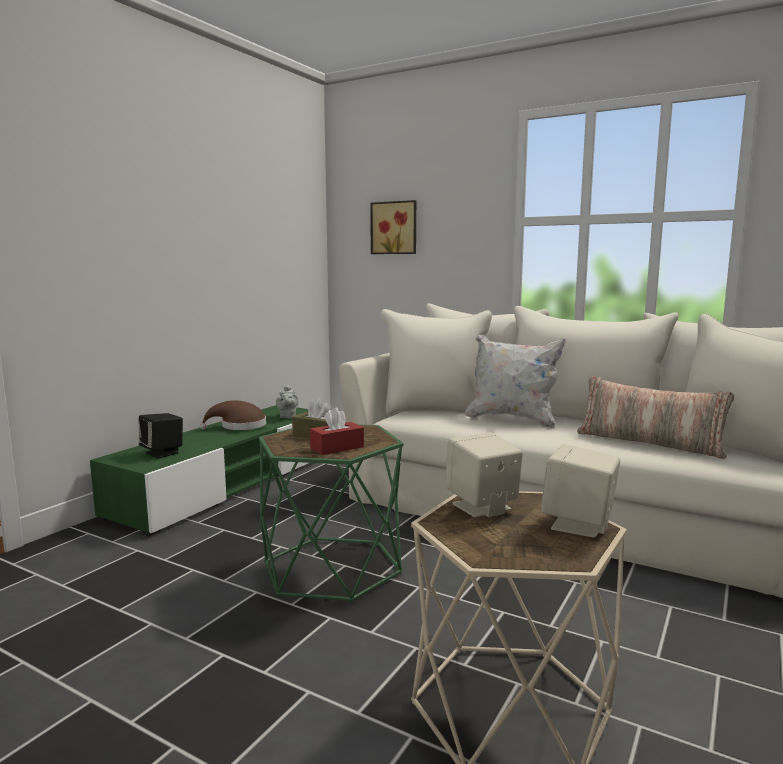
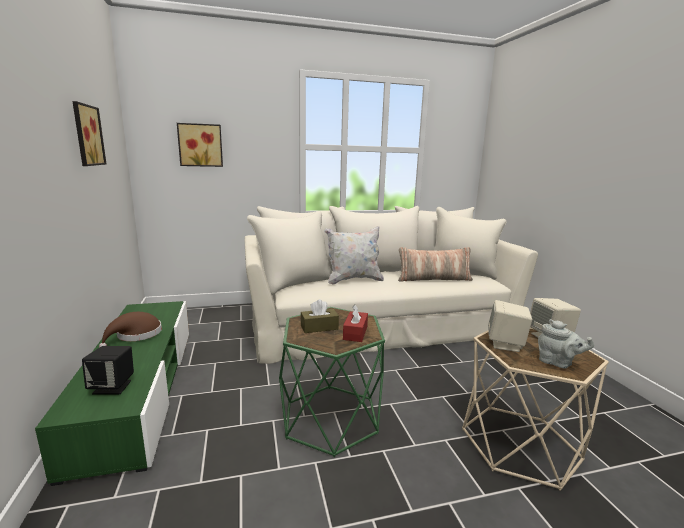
camera: 45 degrees left, 5 degrees up
(240, 219) = (86, 135): none -> picture
(287, 417) = (162, 314): grey teapot -> grey teapot (557, 363)

